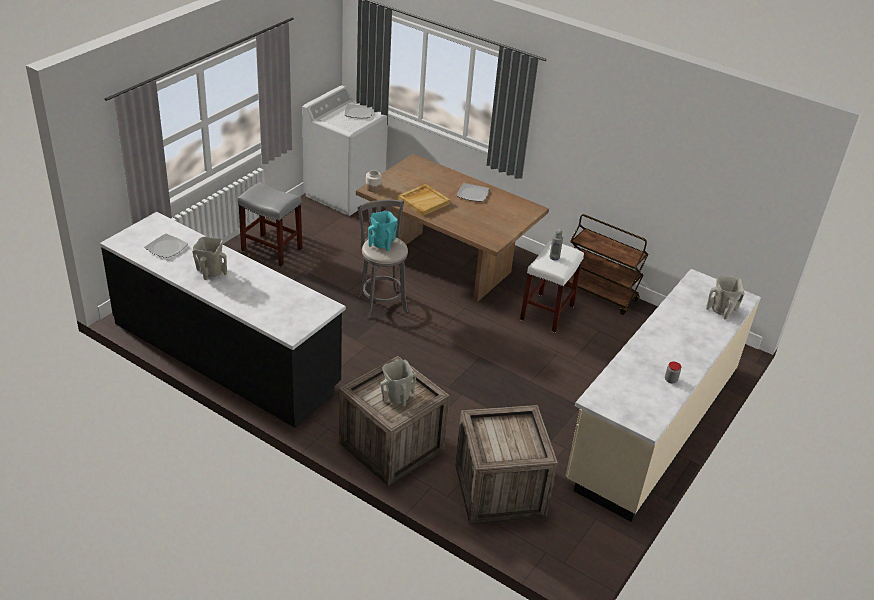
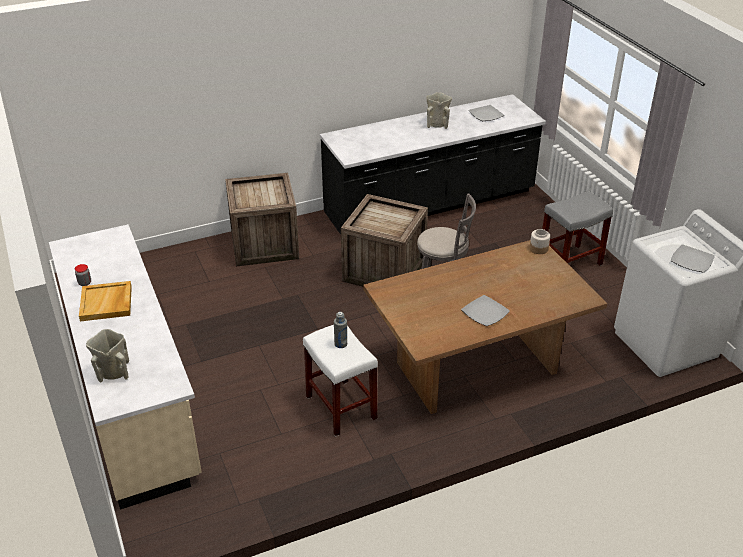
camera: 125 degrees right, 0 degrees up
(382, 244) = (445, 237): turquoise vase -> none
(396, 397) = (256, 194): beige vase -> none
(423, 201) = (490, 272): beige tray -> beige tray (107, 303)
(501, 491) = (171, 276): crate -> crate (383, 271)
(599, 294) = (338, 472): brown cart -> none

